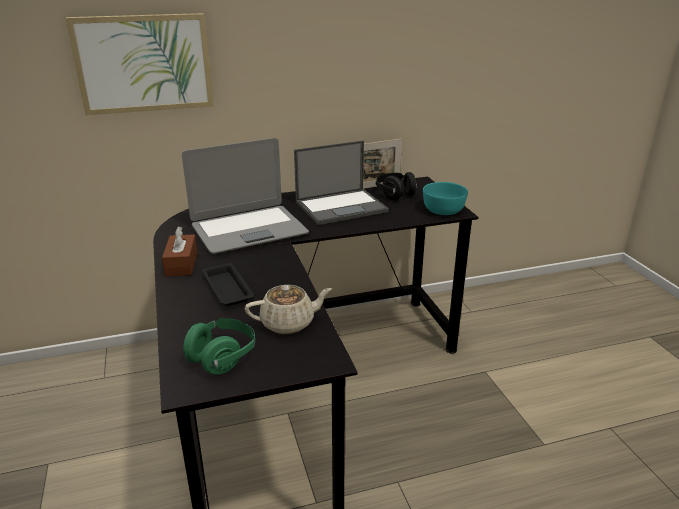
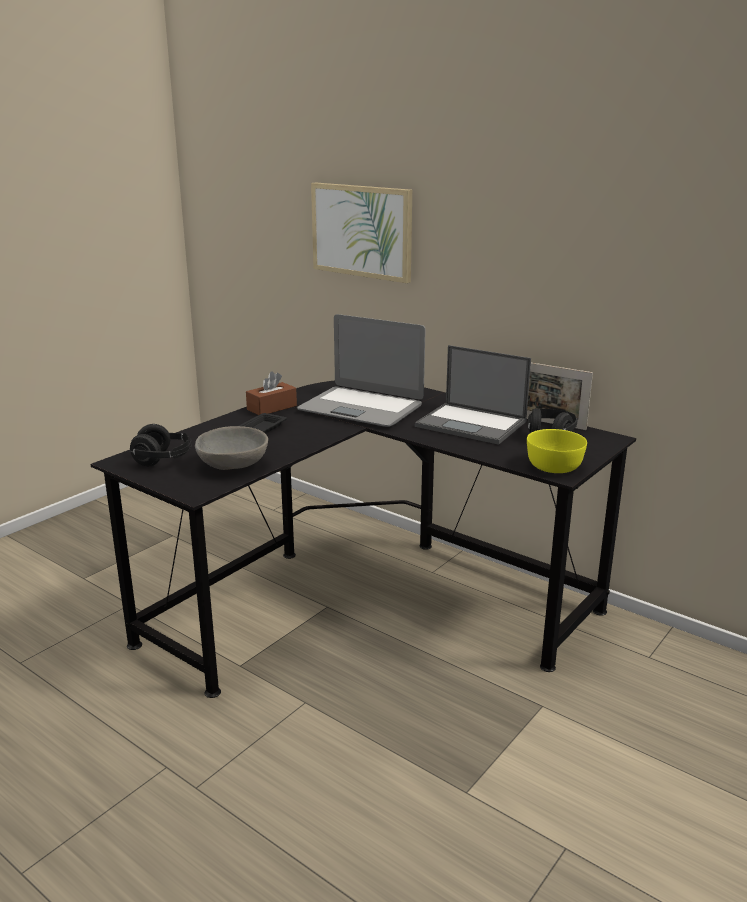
camera: 55 degrees right, 5 degrees down
(222, 357) = (163, 460): green headphones -> black headphones
(289, 323) = (232, 466): beige teapot -> grey bowl
(443, 210) = (553, 466): turquoise bowl -> yellow bowl

